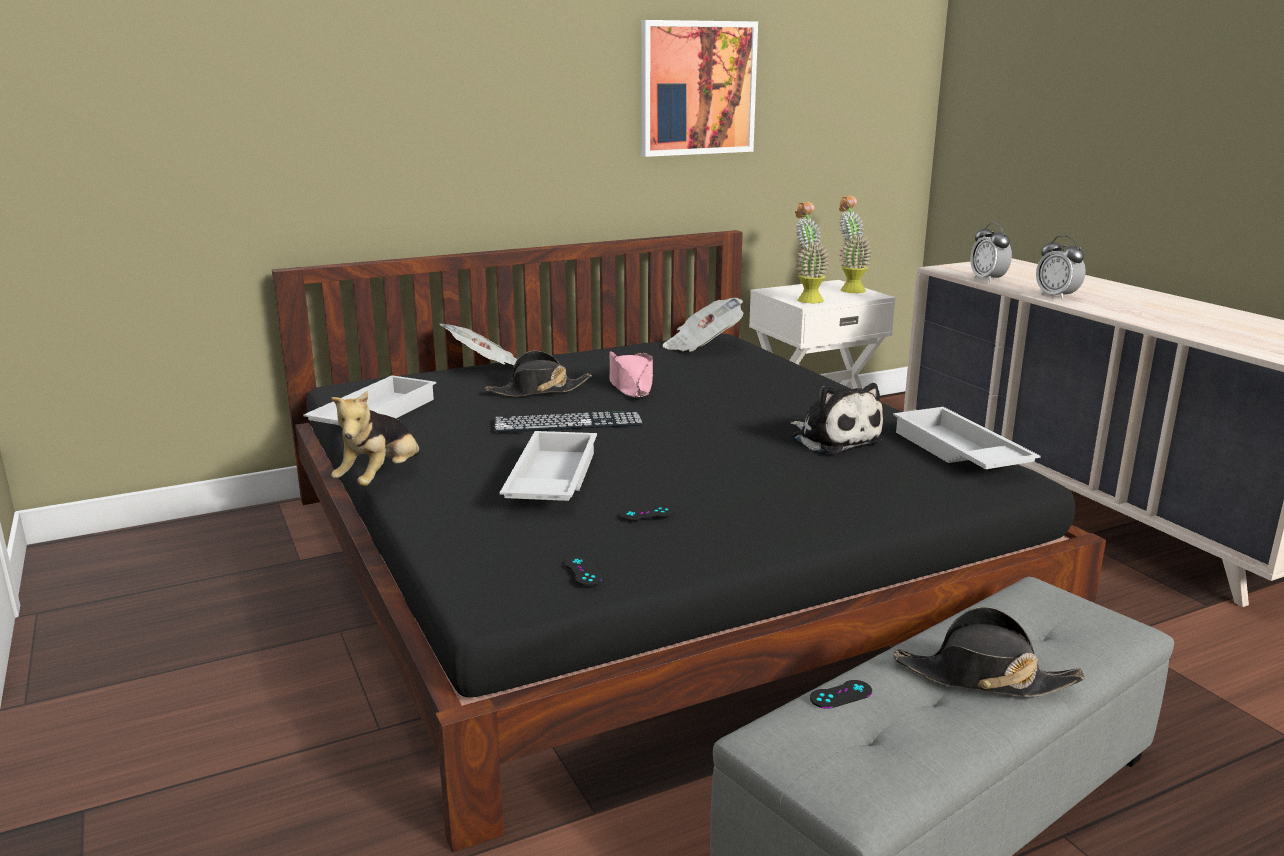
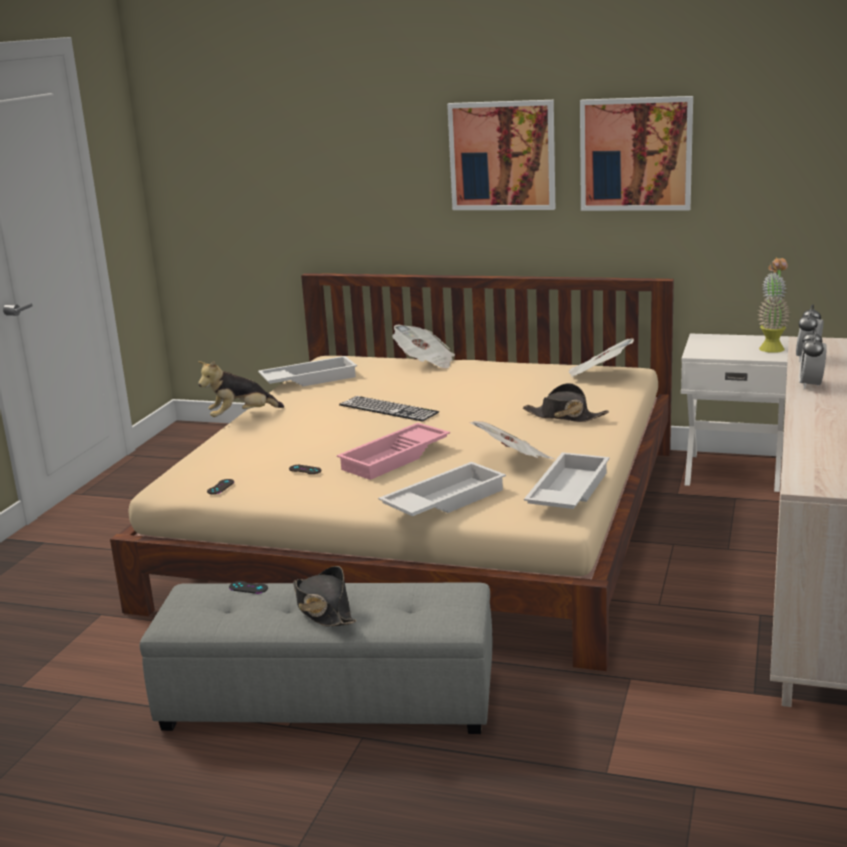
camera: 45 degrees right, 0 degrees up
(538, 390) = (421, 384): black hat -> black hat (564, 416)
(550, 89) = (502, 155): none -> picture
(550, 480) = (302, 439): white tray -> white tray (443, 500)
(630, 385) = (481, 393): pink hat -> none
(640, 560) = (429, 522): black bed -> beige bed
(713, 470) = (395, 458): none -> pink tray
(806, 299) = (708, 350): potted plant -> none
(834, 438) = (512, 461): plush toy -> newspaper

